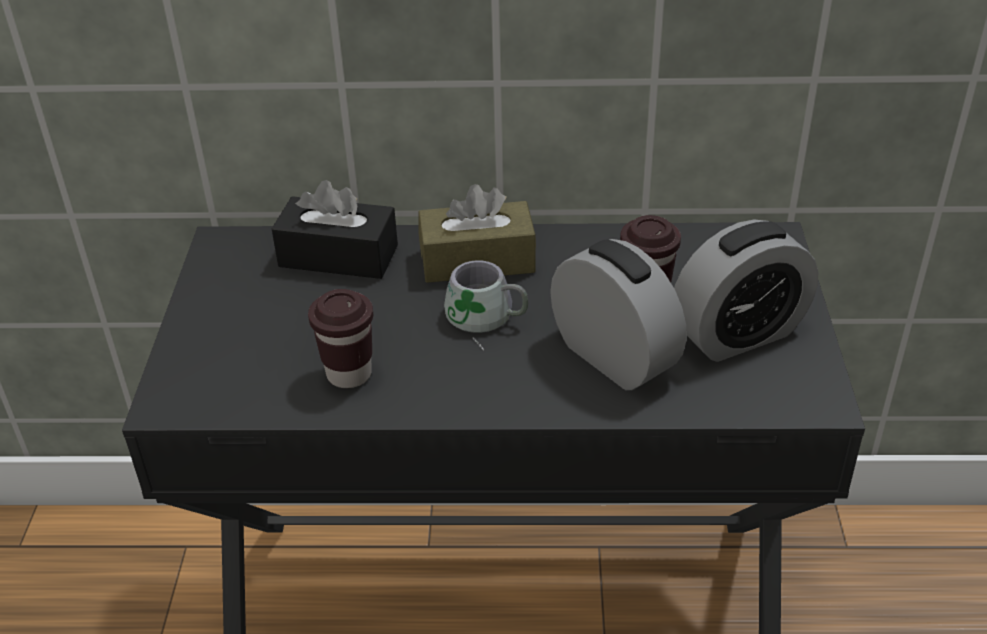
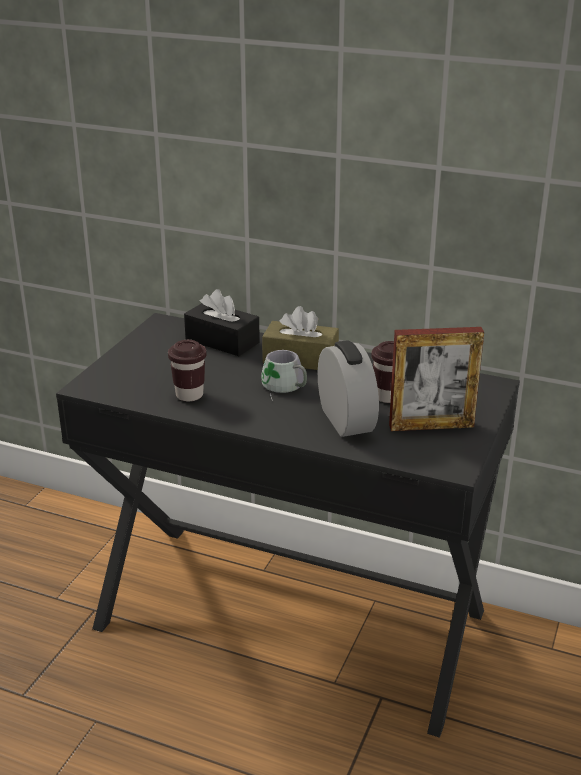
camera: 20 degrees right, 10 degrees down
(738, 334) = (431, 426): alarm clock -> picture frame

